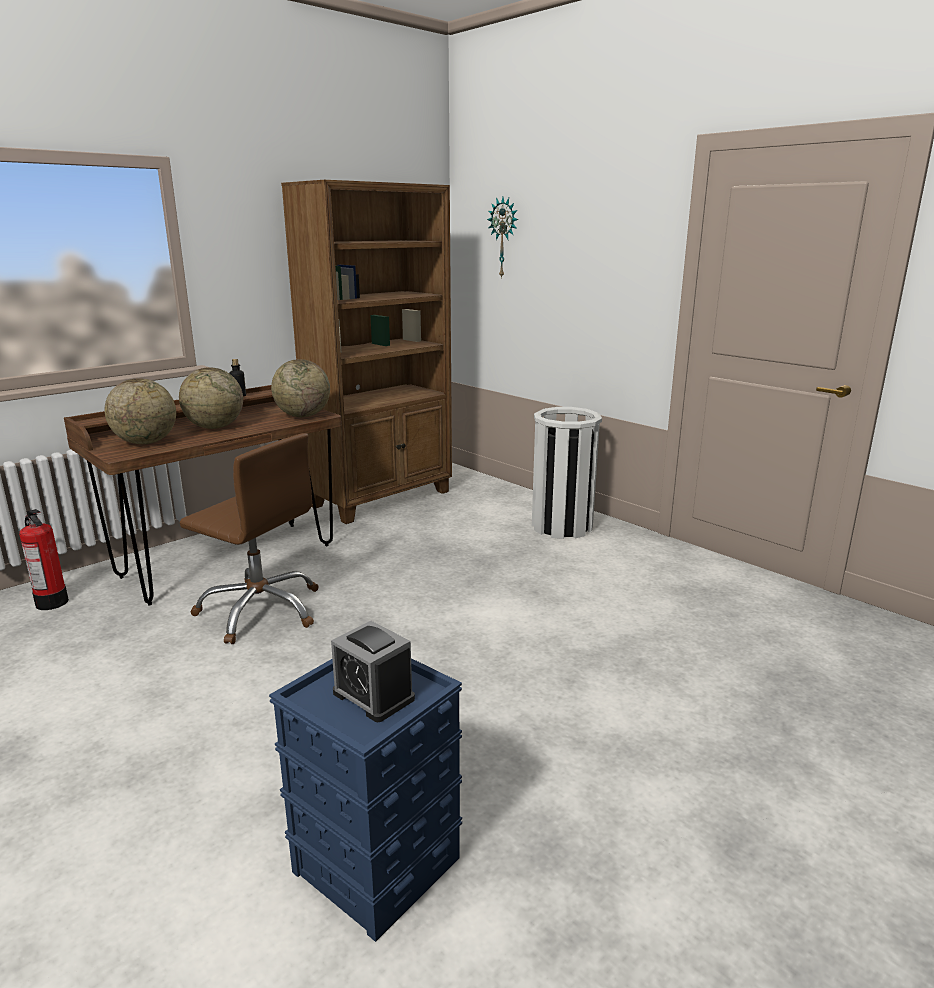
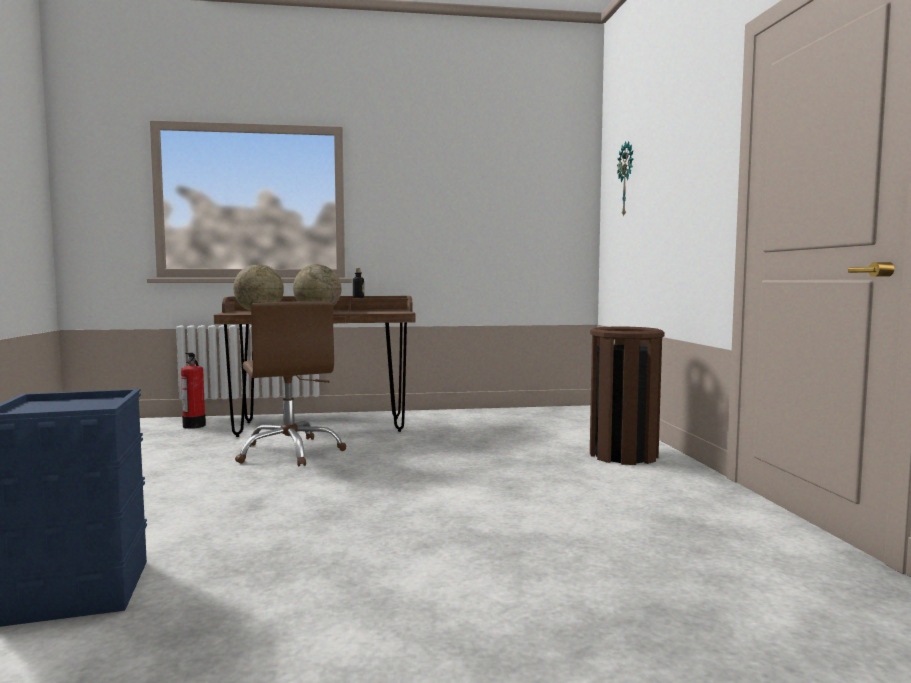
camera: 35 degrees right, 15 degrees down
(303, 416) = (388, 312): globe -> none
(373, 696) = (67, 408): alarm clock -> none
(383, 499) = (493, 415): brown bookcase -> none
(562, 526) = (623, 455): white trash can -> brown trash can

